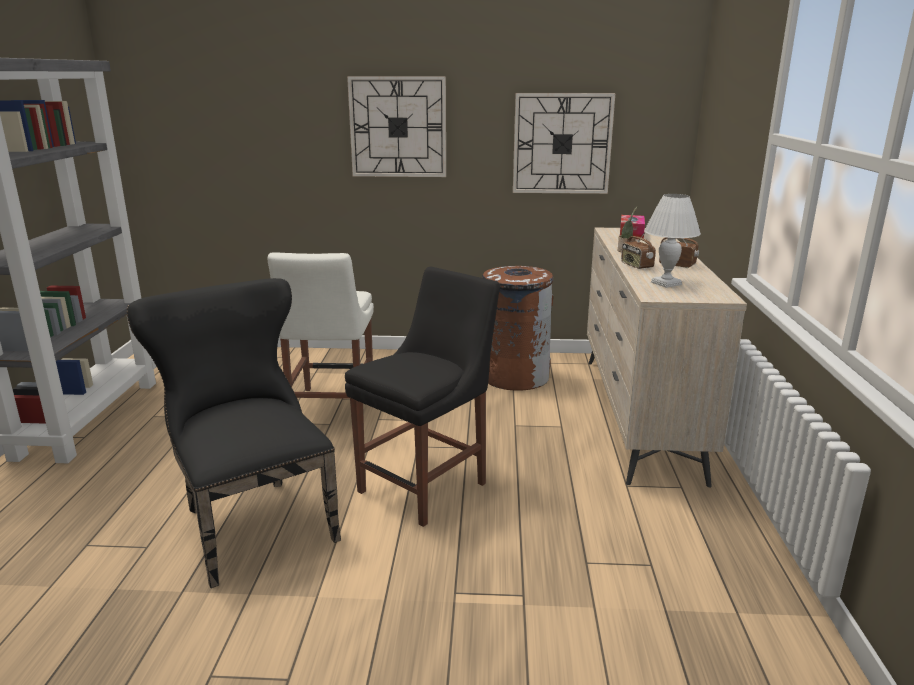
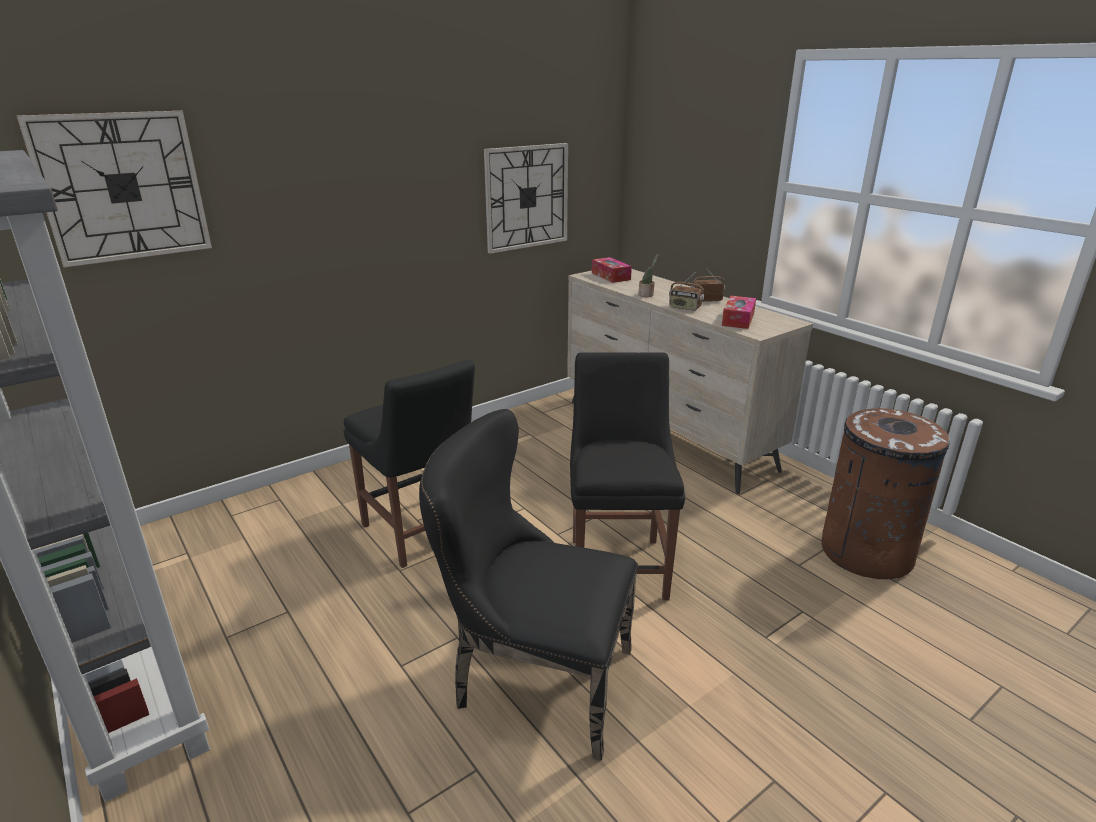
camera: 40 degrees left, 5 degrees up
(330, 407) = (420, 533): white chair -> black chair
(398, 127) = (369, 198): wall clock -> wall clock (122, 187)
(515, 377) = (535, 436): brown trash can -> brown trash can (866, 552)
(666, 283) = (738, 319): white table lamp -> tissue box

